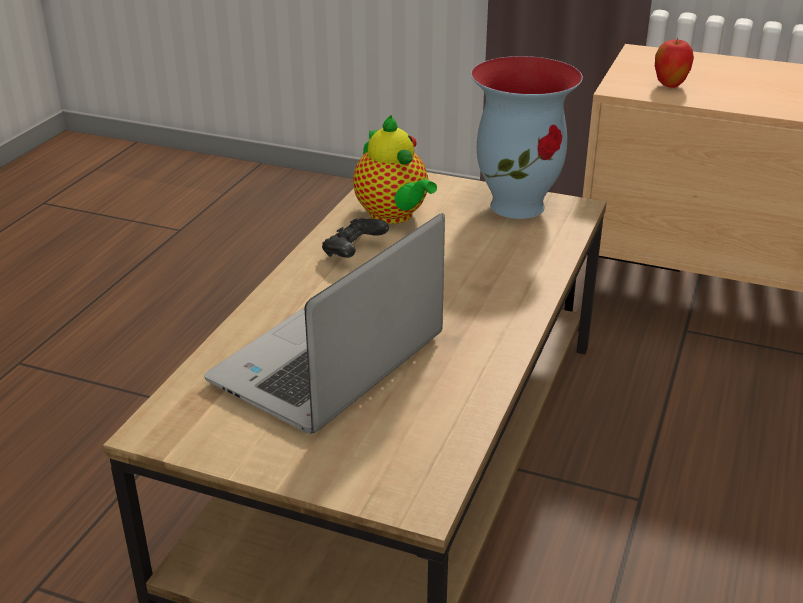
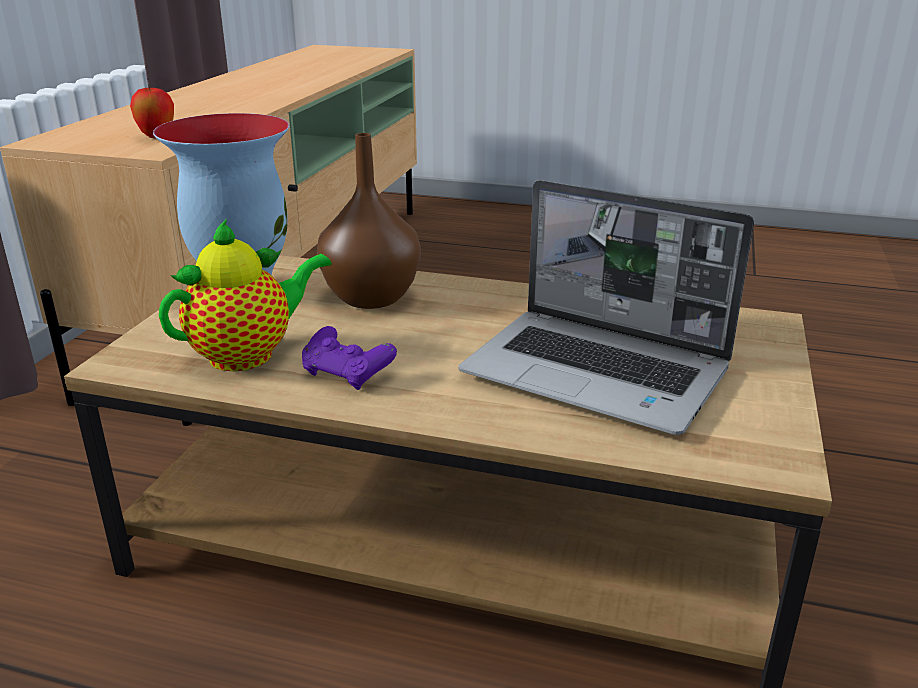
camera: 95 degrees left, 5 degrees down
(354, 252) = (347, 375): black game controller -> purple game controller
(497, 262) = (373, 297): none -> brown vase

